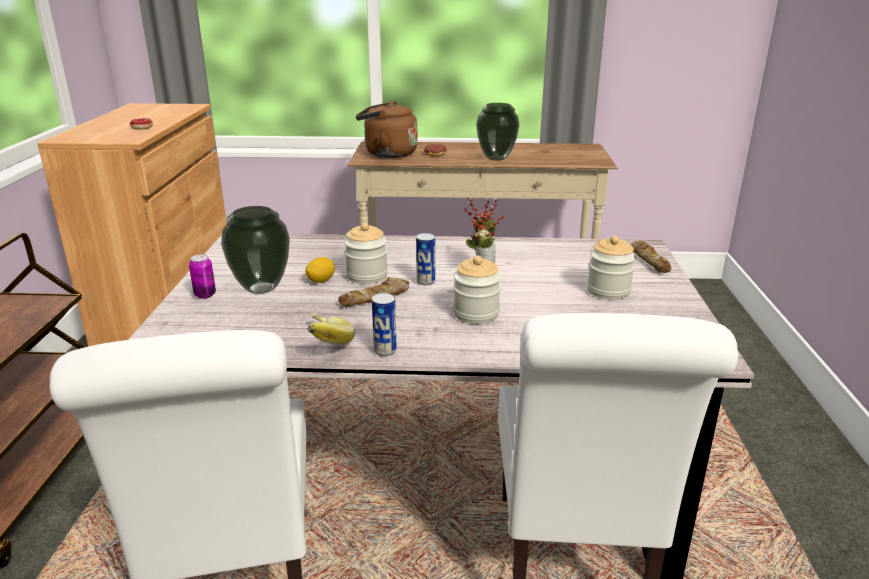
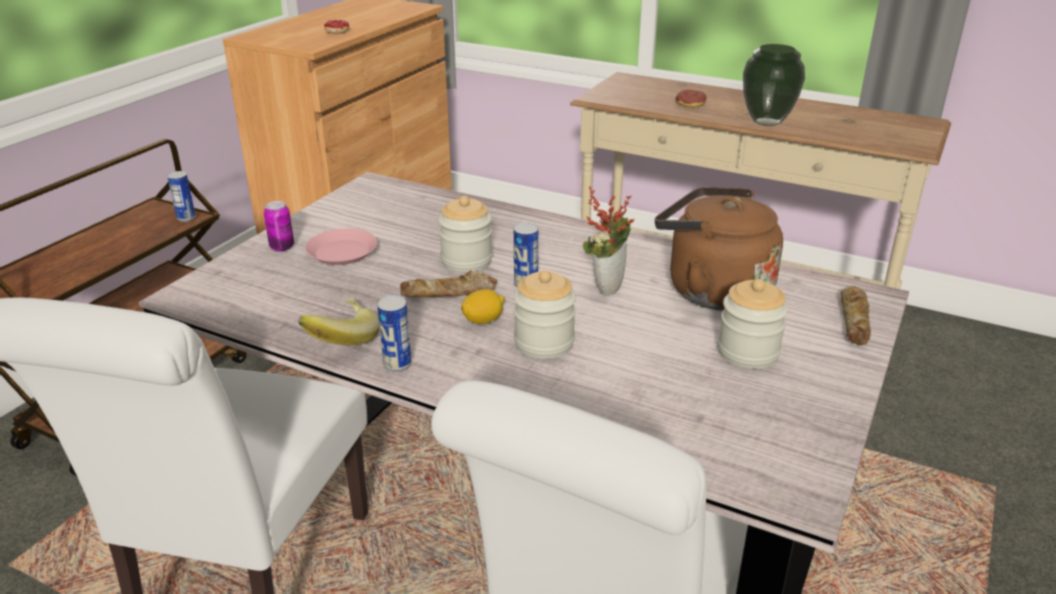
camera: 25 degrees right, 5 degrees up
(52, 302) = (186, 218): none -> can
(262, 289) = (342, 252): vase -> pink plate
(321, 280) = (411, 256): lemon -> lemon (483, 320)
(387, 154) = (629, 95): brown kettle -> brown kettle (712, 290)

